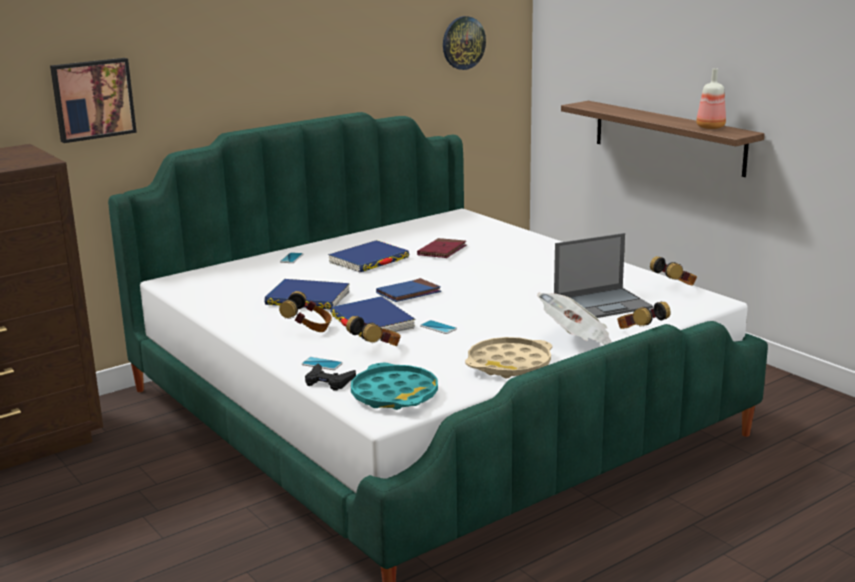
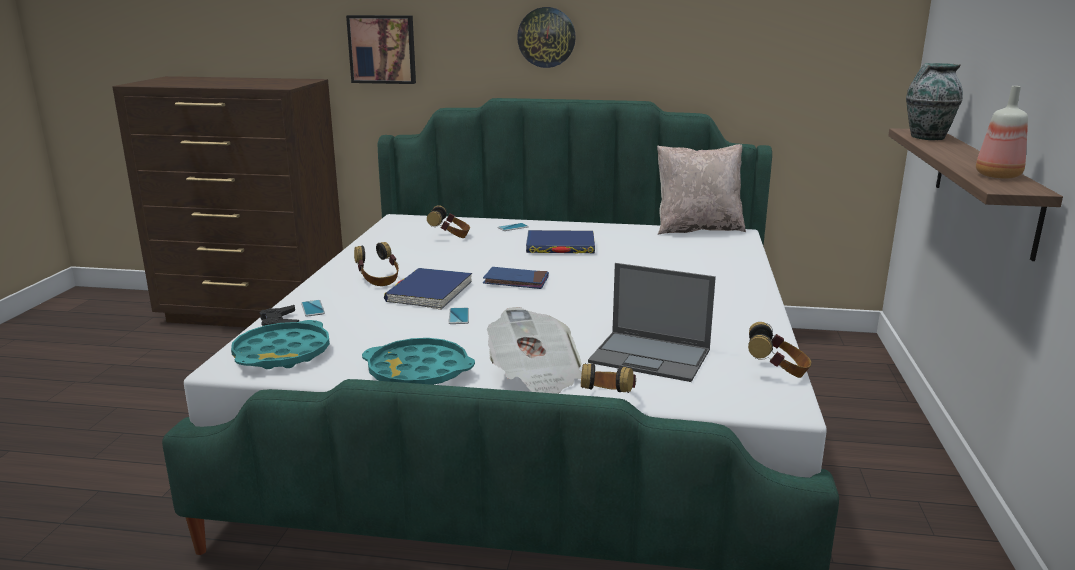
camera: 45 degrees right, 0 degrees up
(307, 299) = (440, 259): blue book -> none
(377, 349) = (373, 314): headphones -> headphones (450, 237)
(426, 219) = (697, 229): none -> beige pillow
(442, 251) = (637, 258): red book -> none
(463, 43) = (808, 42): wall clock -> wall clock (546, 37)
(509, 365) = (418, 371): beige tray -> turquoise tray
(602, 108) = (926, 137): none -> vase

